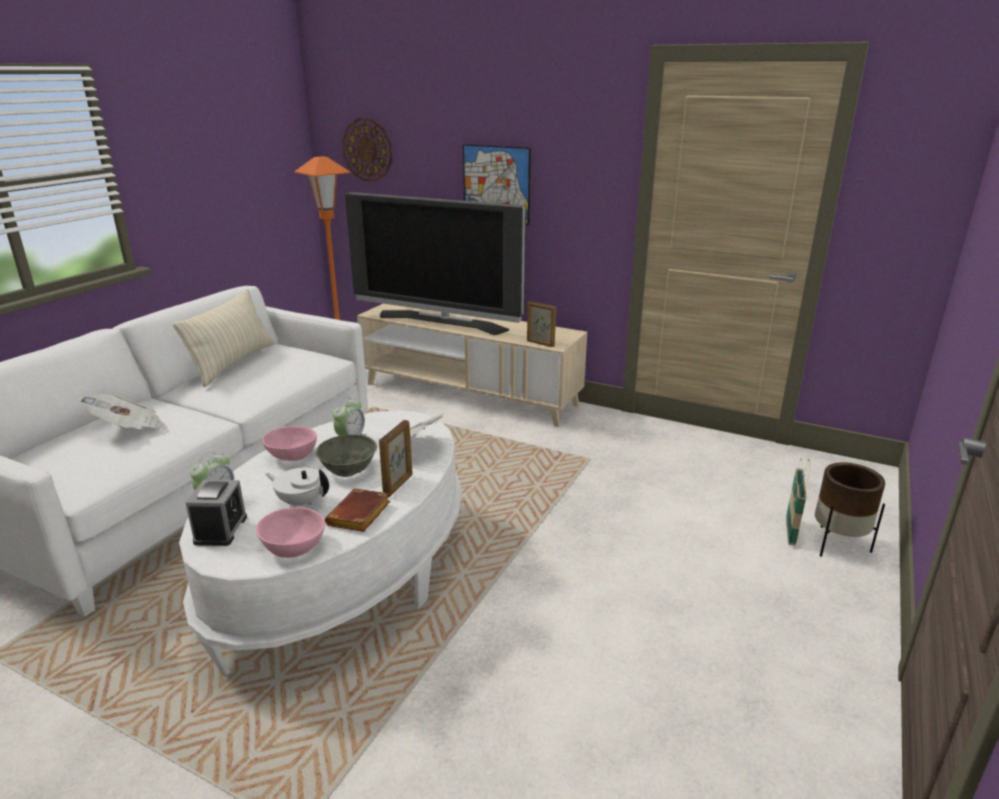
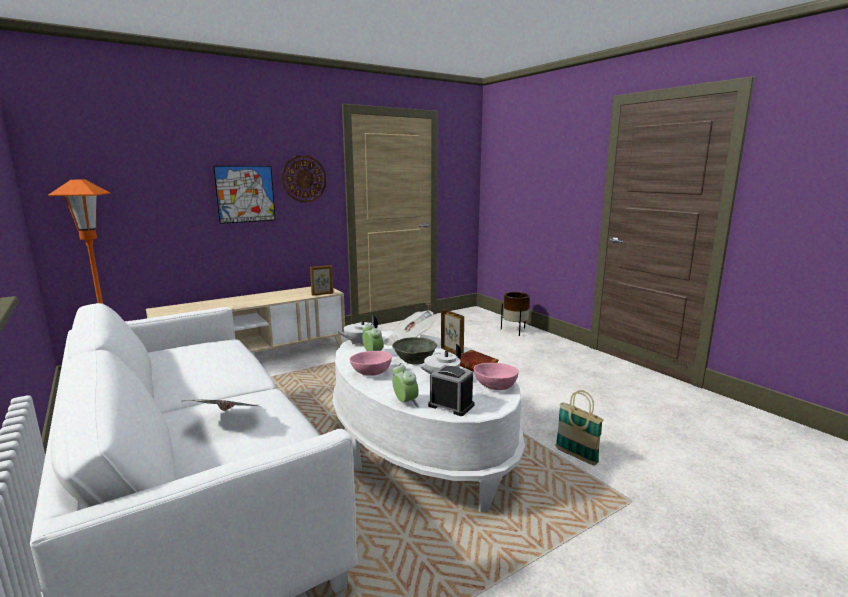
camera: 60 degrees left, 10 degrees down
(233, 363) = (162, 367): beige pillow -> none
(367, 150) = (104, 175): wall clock -> wall clock (304, 179)
(383, 419) = (358, 342): none -> white teapot
(442, 322) = (232, 305): television -> none
(790, 532) = (498, 334): basket -> basket (576, 456)

